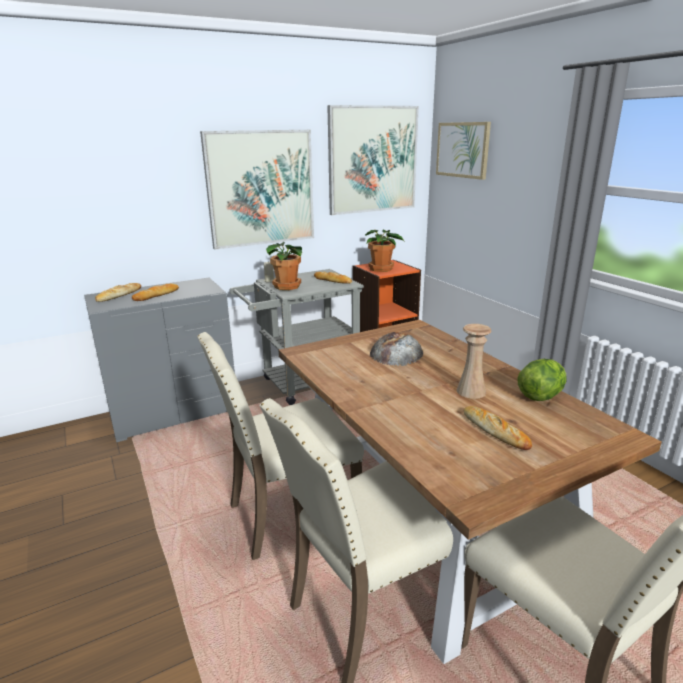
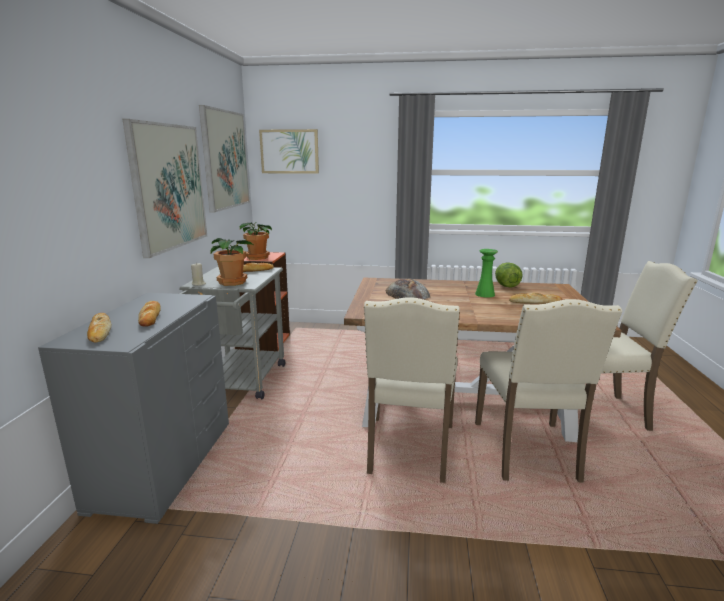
camera: 55 degrees left, 5 degrees down
(471, 391) = (484, 294): beige vase -> green vase

